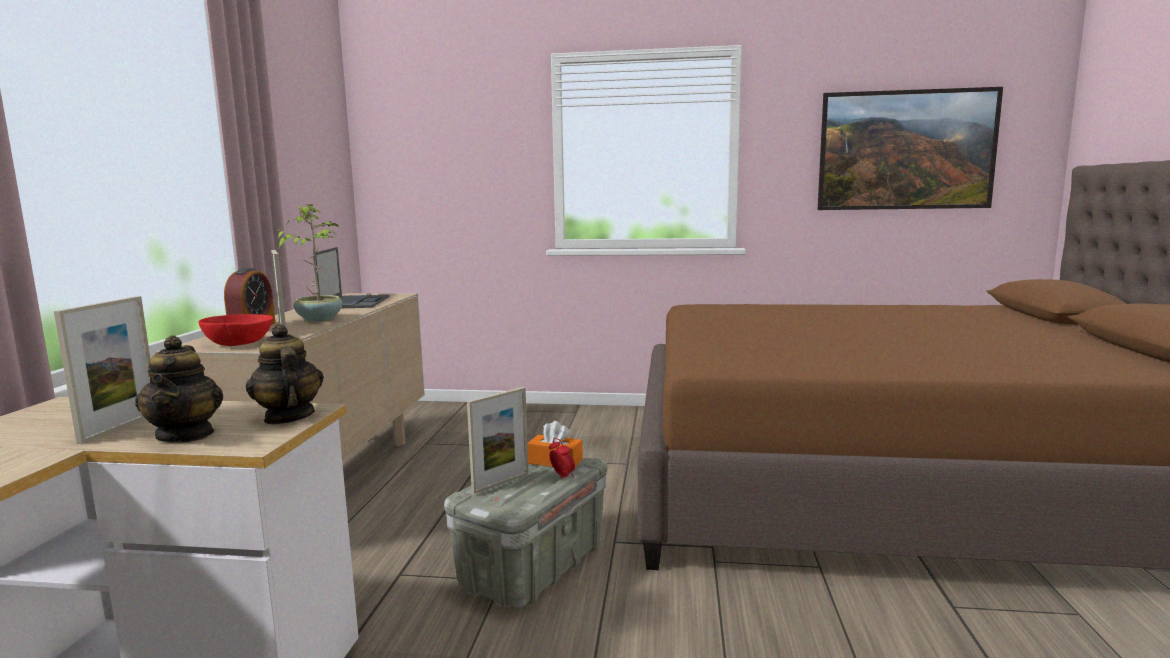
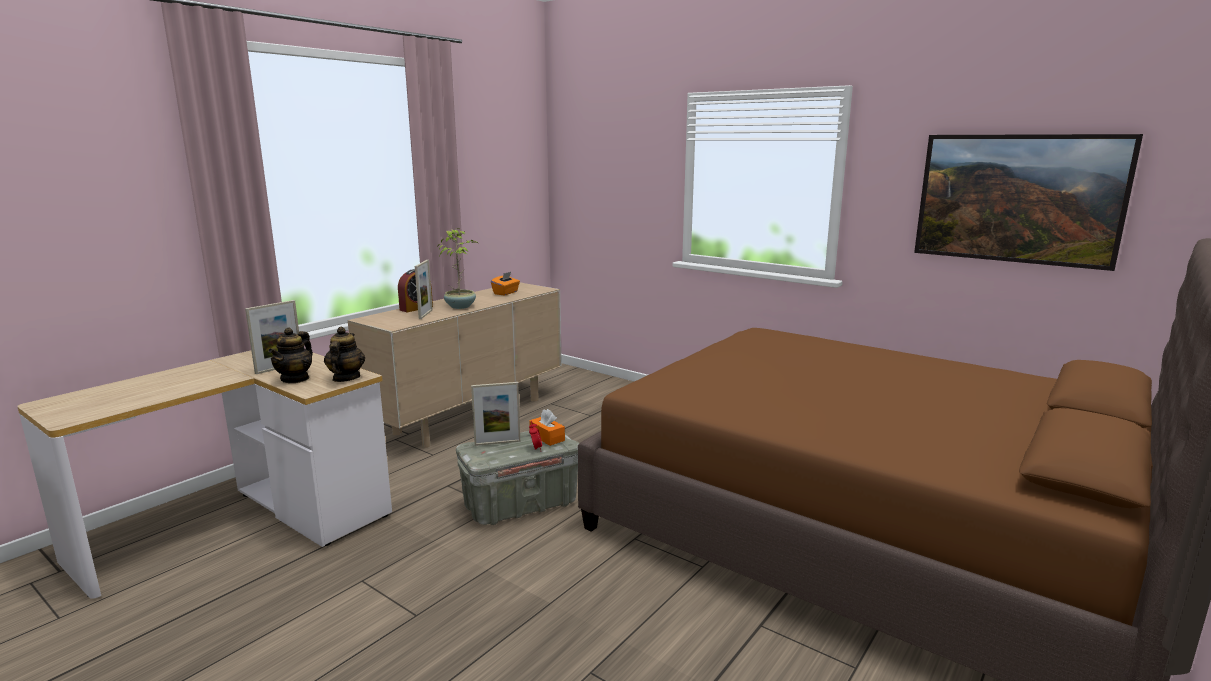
camera: 30 degrees right, 5 degrees up
(239, 343) = (390, 321): red bowl -> none
(355, 302) = (506, 293): laptop -> orange tissue box

